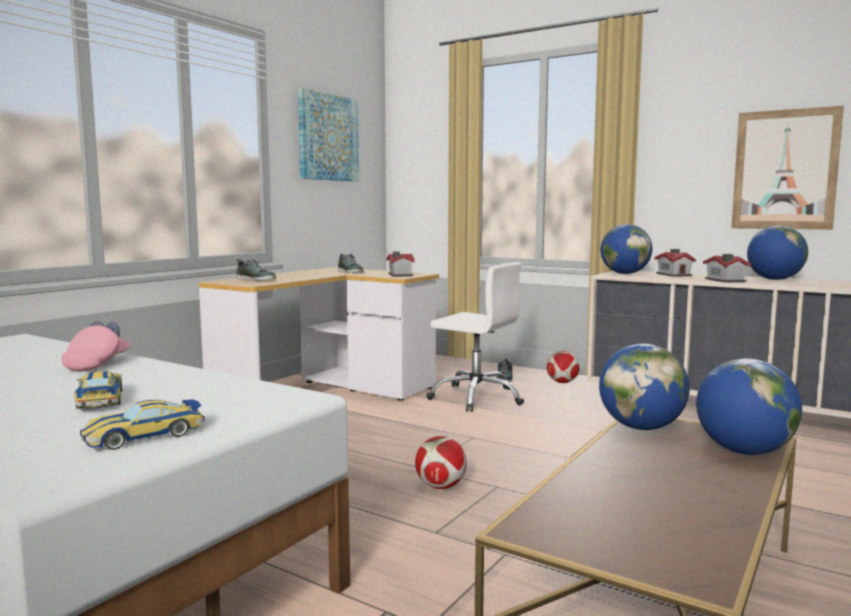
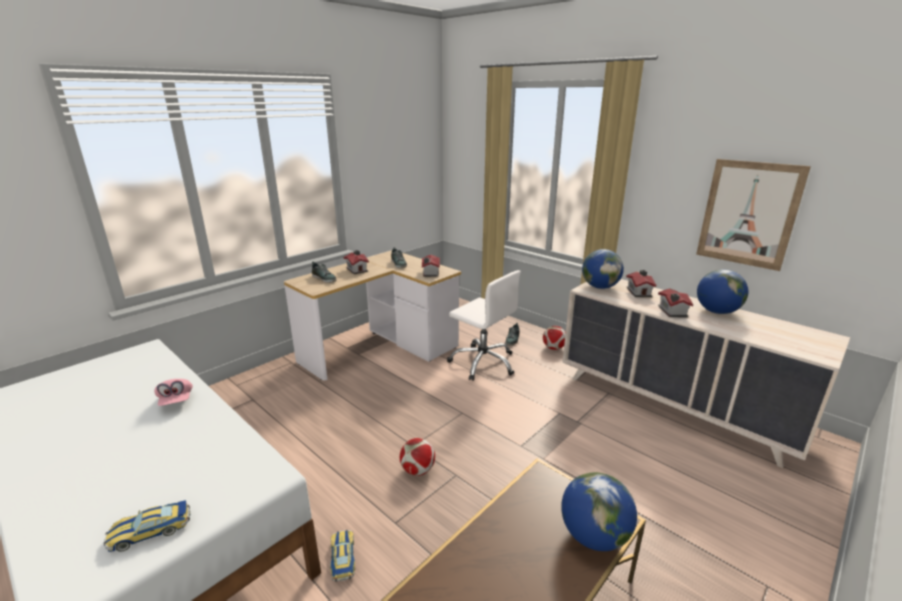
camera: 10 degrees right, 15 degrees up
(97, 364) = (176, 400): pink cap -> pink cap turned 135 degrees clockwise
(100, 400) = (151, 464): toy car -> toy car (343, 558)
(296, 275) = (357, 269): none -> toy house
(328, 137) = (390, 148): picture -> none
(641, 427) = (535, 487): globe -> none

